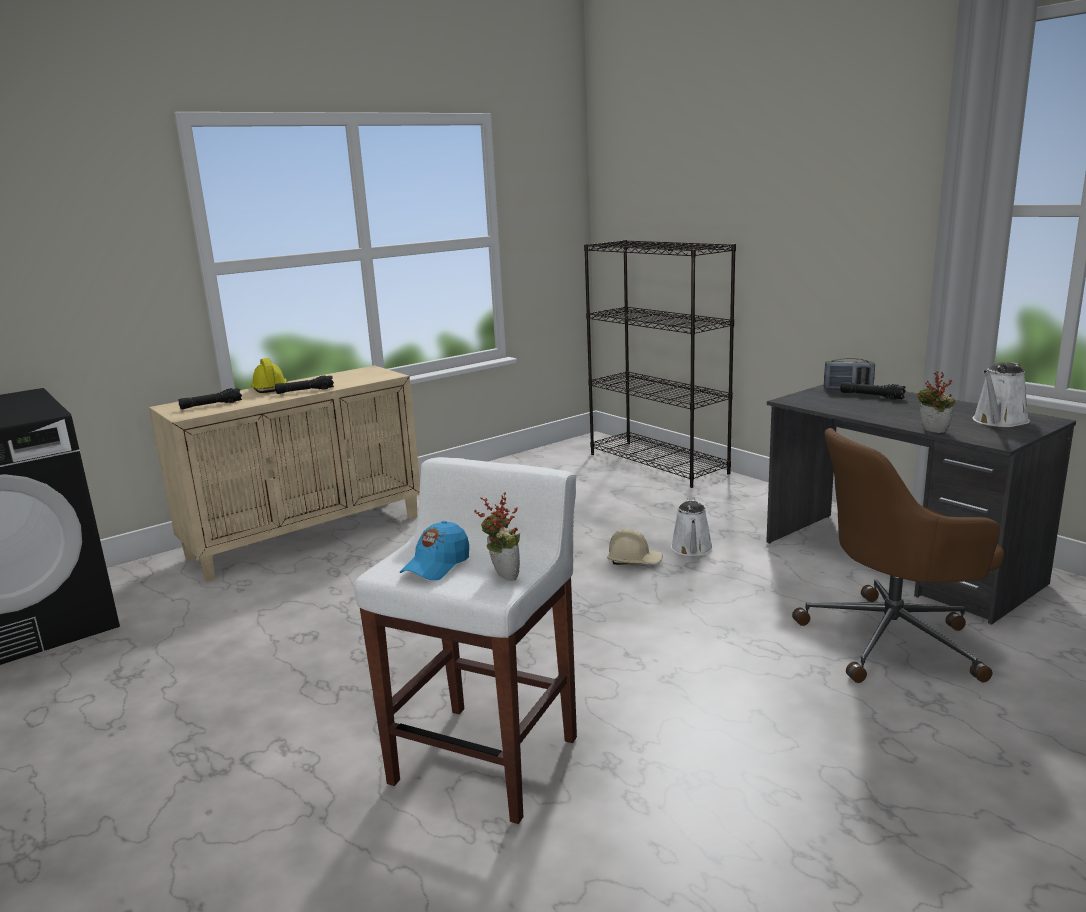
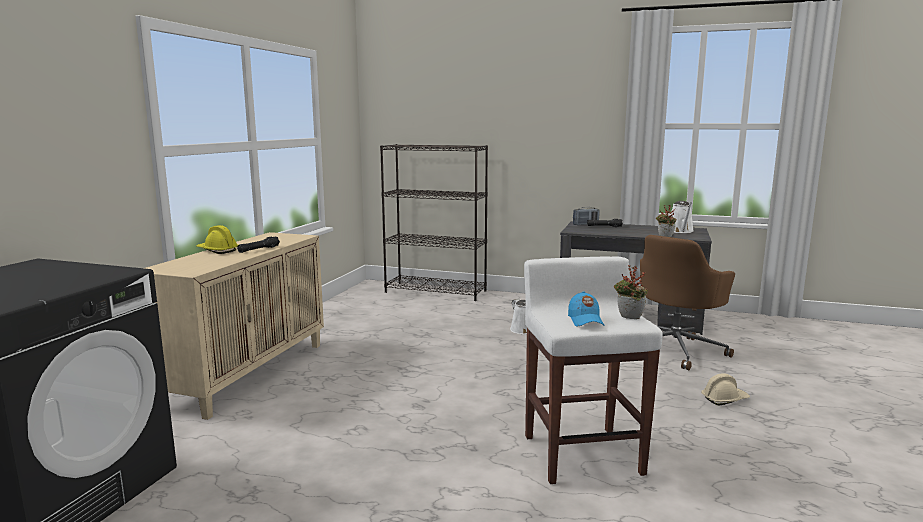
camera: 35 degrees left, 5 degrees down
(211, 405) = (197, 264): black flashlight -> none
(634, 561) = (503, 342): beige hard hat -> beige hard hat (724, 399)

